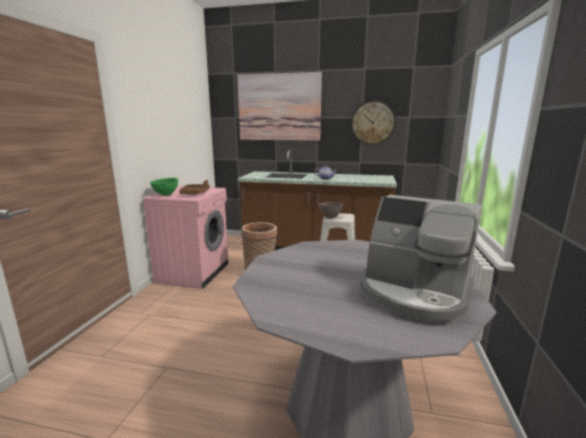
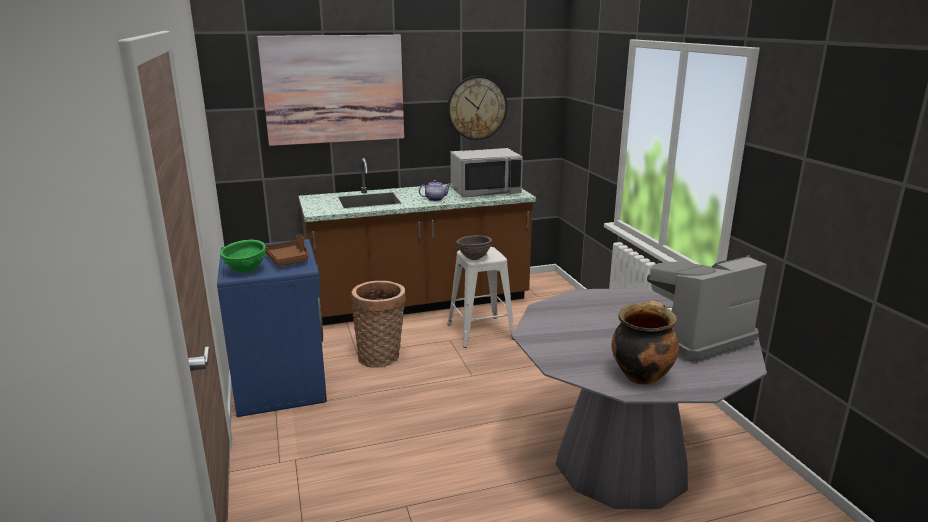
camera: 30 degrees left, 5 degrees up
(195, 273) = (283, 383): pink washing machine -> blue washing machine
(308, 311) = (641, 375): none -> cooking pot
(365, 178) = (485, 191): none -> grey microwave
(413, 294) = (693, 336): coffee machine -> coffee machine turned 150 degrees clockwise

